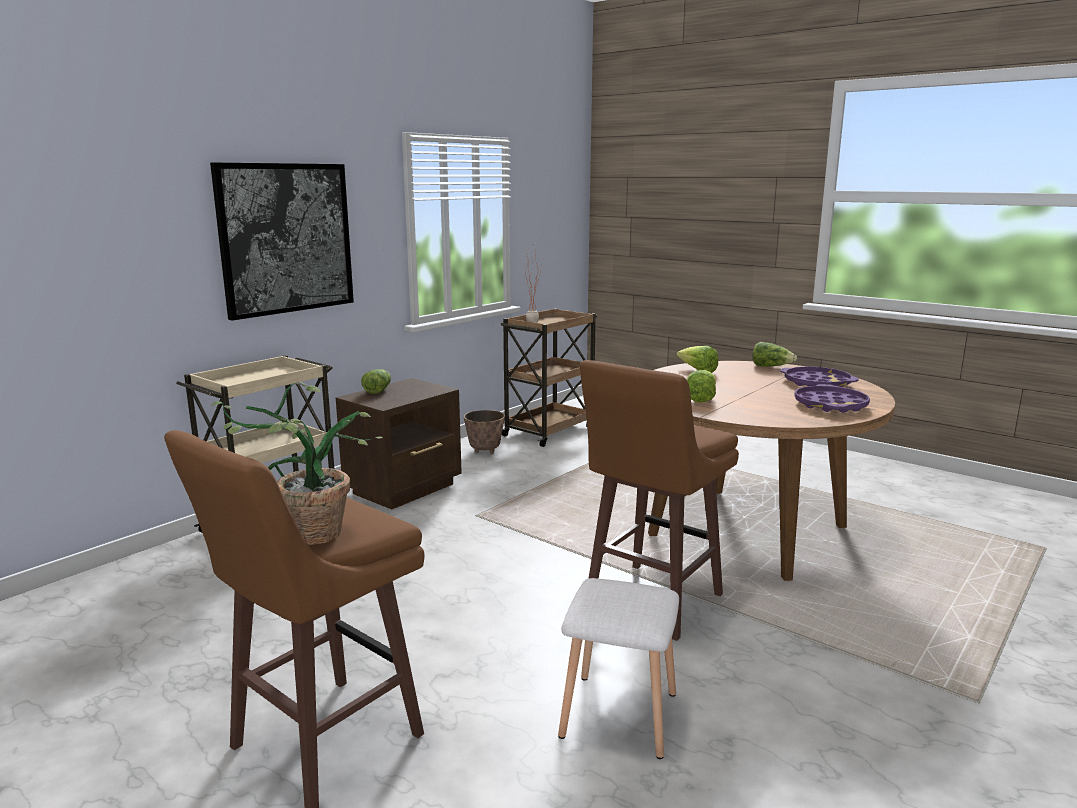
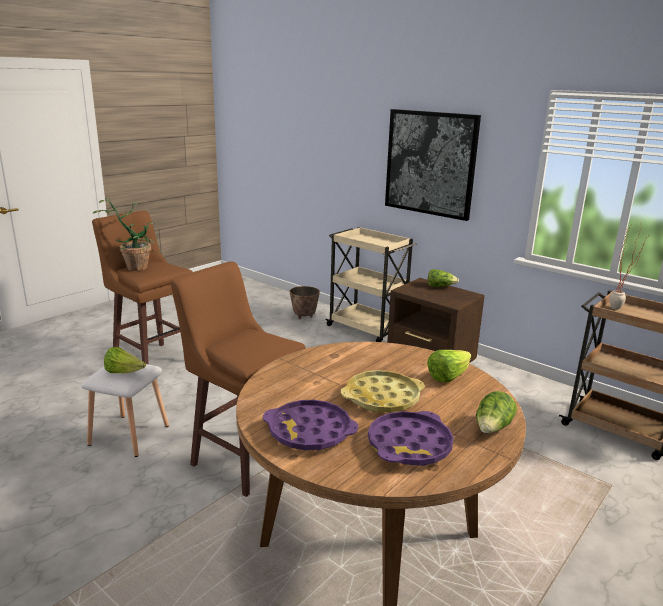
camera: 90 degrees right, 5 degrees up
(484, 451) = (530, 393): planter -> planter (304, 316)
(700, 398) = (337, 365): lettuce -> lettuce (124, 372)
(752, 387) = (382, 398): none -> yellow tray

